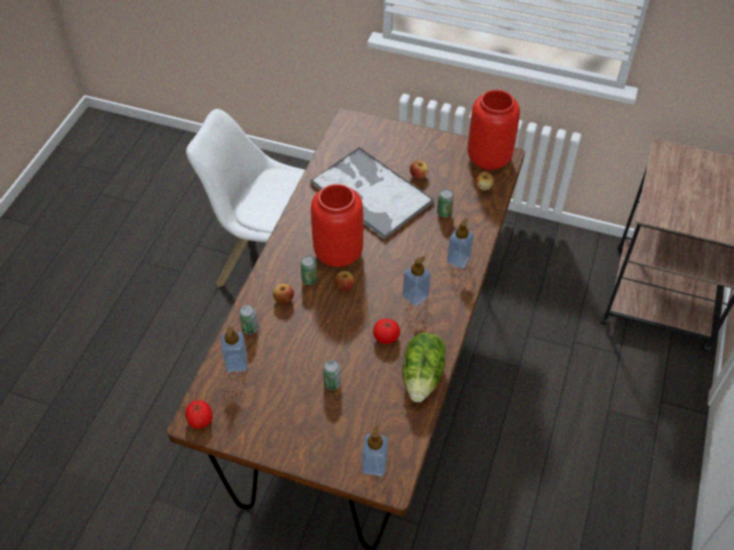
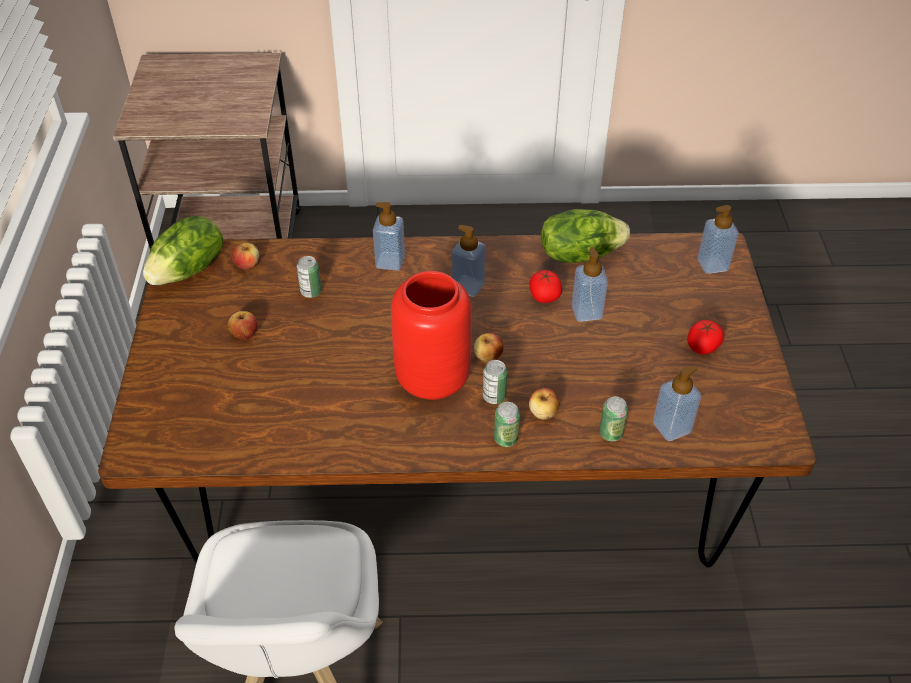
camera: 110 degrees left, 5 degrees down
(200, 419) = (773, 434): tomato -> tomato (702, 347)
(332, 383) = (638, 326): can -> can (506, 438)
(360, 357) = (586, 312): none -> soap dispenser
(370, 192) = (299, 377): tray -> none
(488, 159) = (189, 270): red vase -> lettuce

